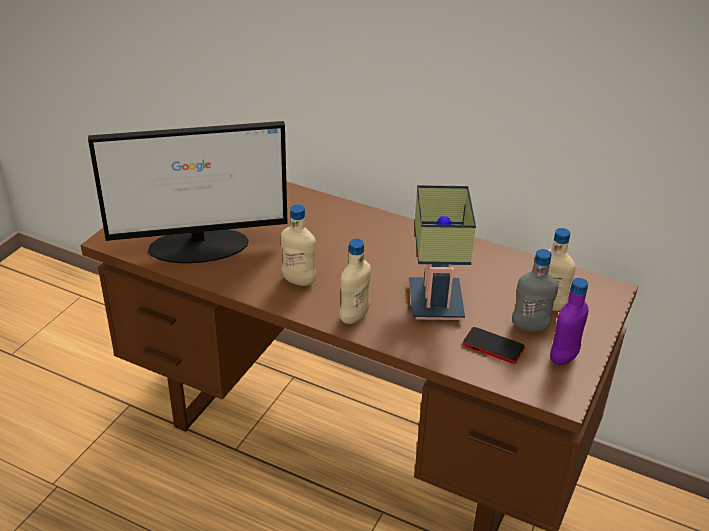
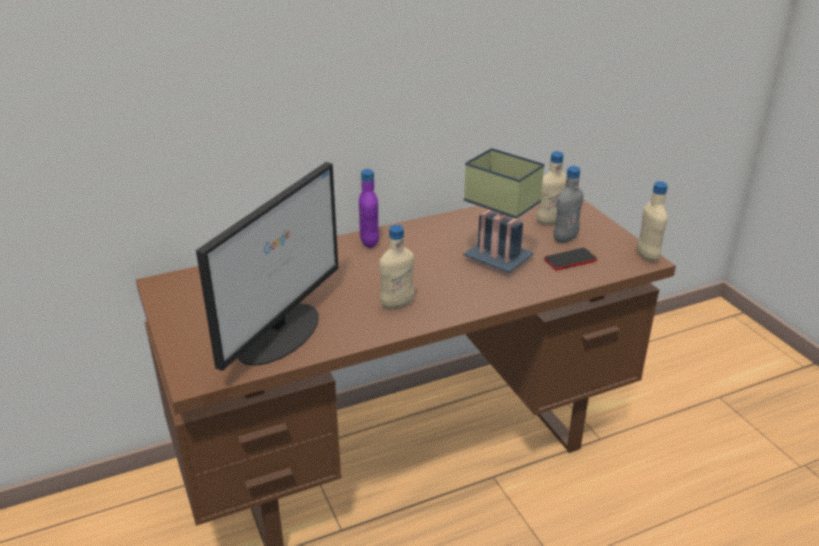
camera: 50 degrees left, 5 degrees down
(354, 317) = (473, 299): beige bottle -> beige bottle (647, 256)
(563, 357) = (608, 241): purple bottle -> purple bottle (369, 242)

